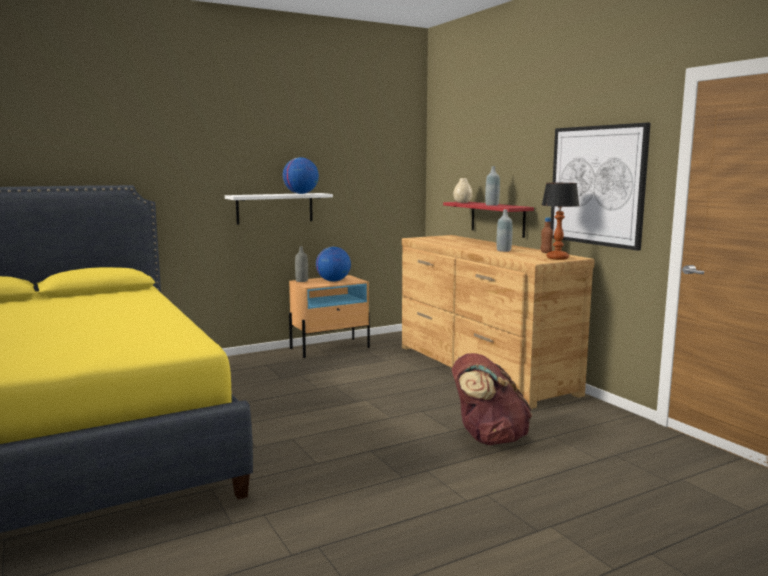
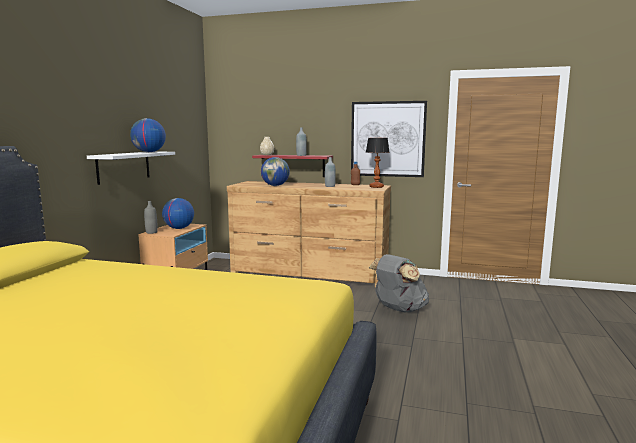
camera: 45 degrees left, 0 degrees up
(447, 243) = (275, 185): none -> globe
(488, 438) = (399, 309): brown backpack -> grey backpack

